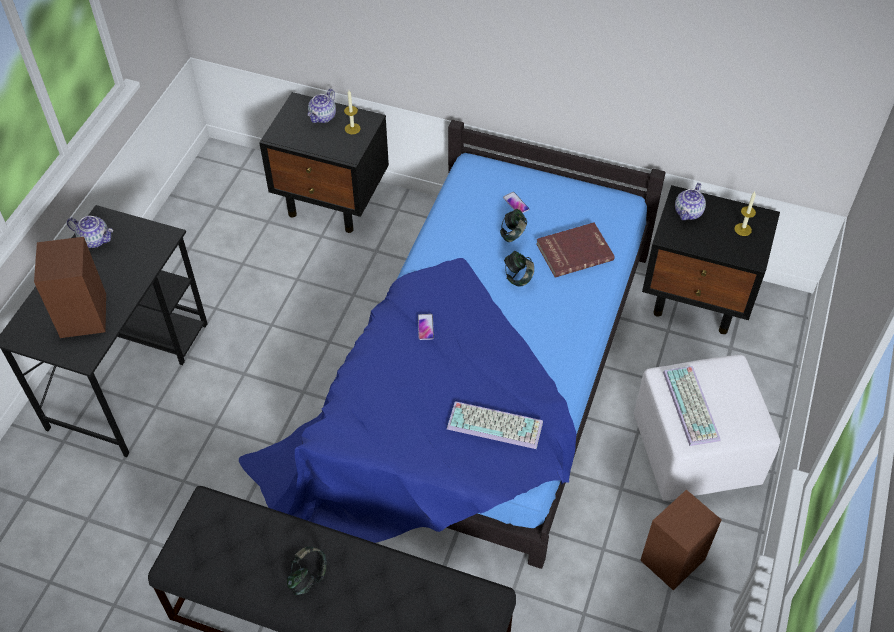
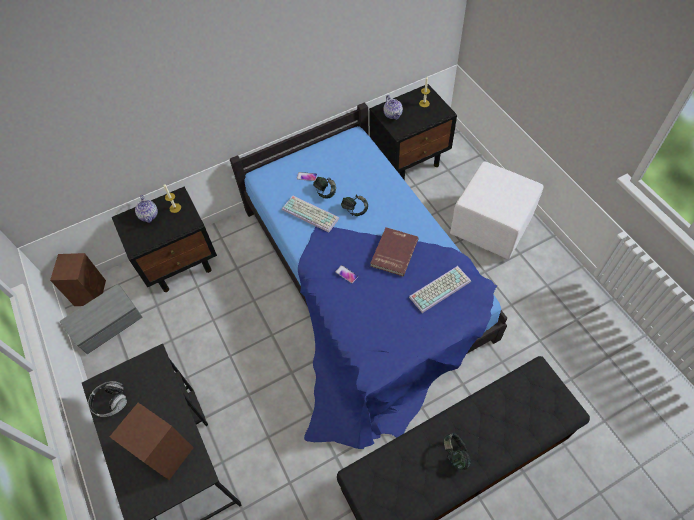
camera: 45 degrees left, 5 degrees up
(95, 239) = (110, 402): teapot -> headphones
(210, 204) = (109, 326): none -> grey storage box
(574, 251) = (363, 176): red book -> red book (393, 252)
(673, 558) = (540, 280): brown speaker -> brown speaker (90, 292)
(693, 406) = (497, 201): keyboard -> keyboard (311, 213)

